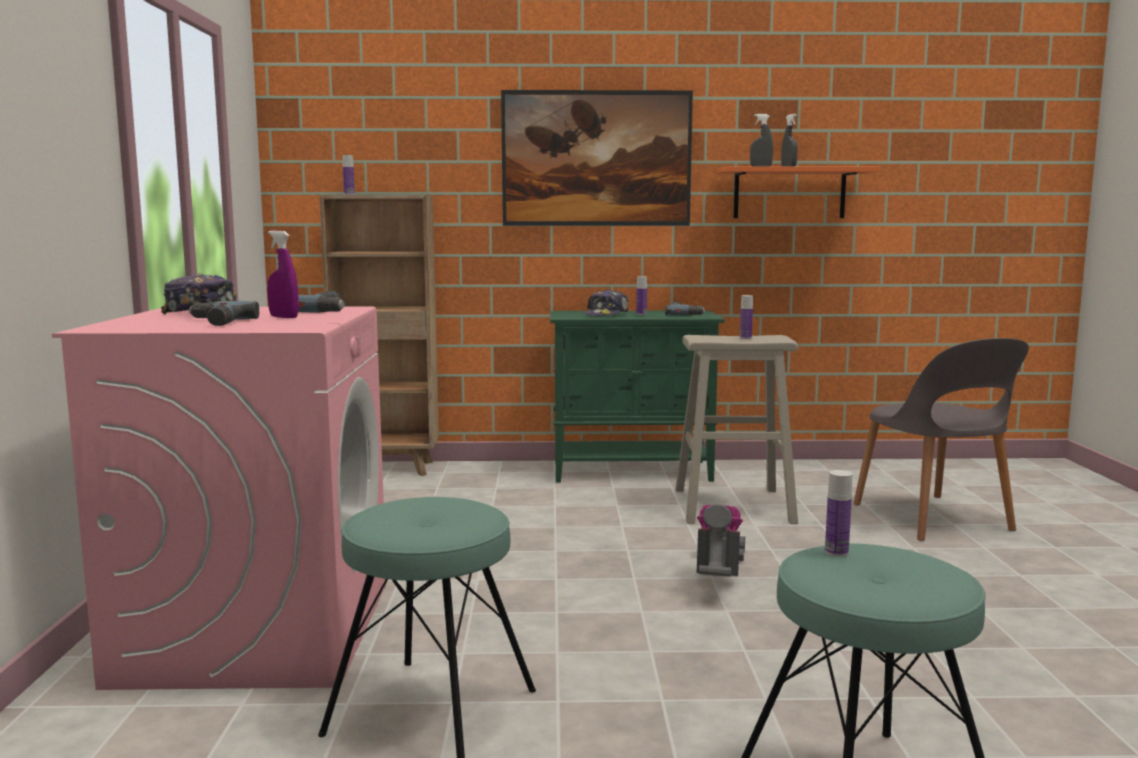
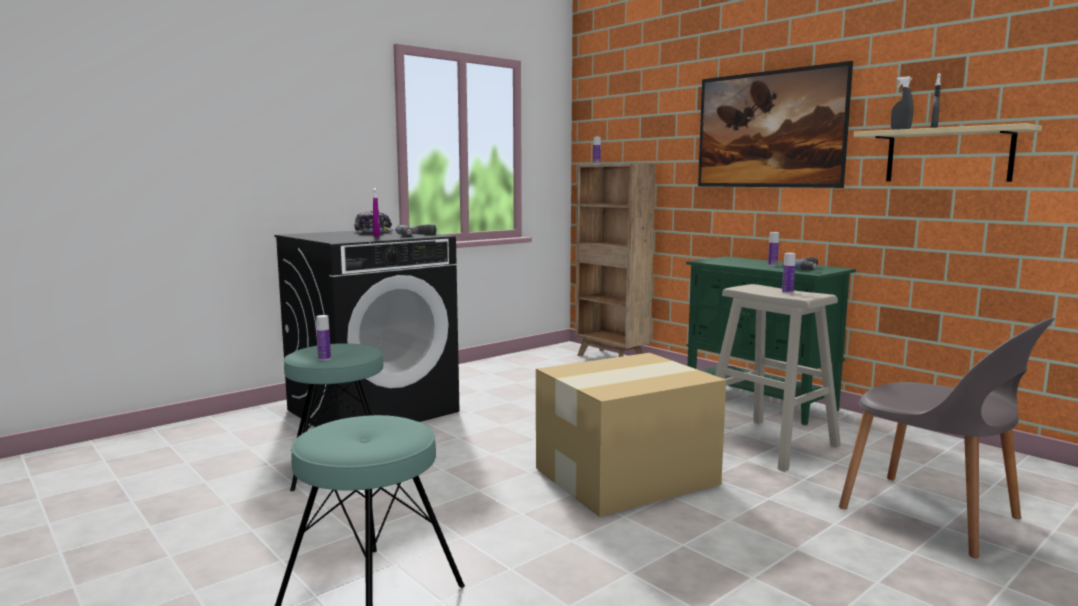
camera: 50 degrees right, 0 degrees up
(215, 322) = (340, 236): power drill -> none
(258, 630) = (373, 410): pink washing machine -> black washing machine
(607, 314) = (745, 262): cap -> none
(718, 577) = (623, 476): vacuum cleaner -> cardboard box
(789, 193) = (948, 155): orange shelf -> beige shelf
(836, 552) = (386, 420): bottle -> bottle (324, 359)
(933, 518) = (933, 515): grey chair -> grey chair turned 75 degrees counterclockwise

